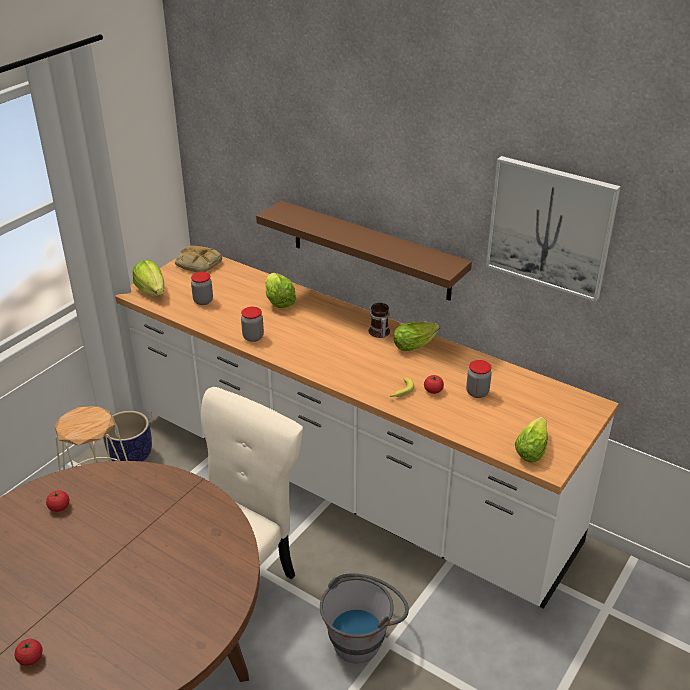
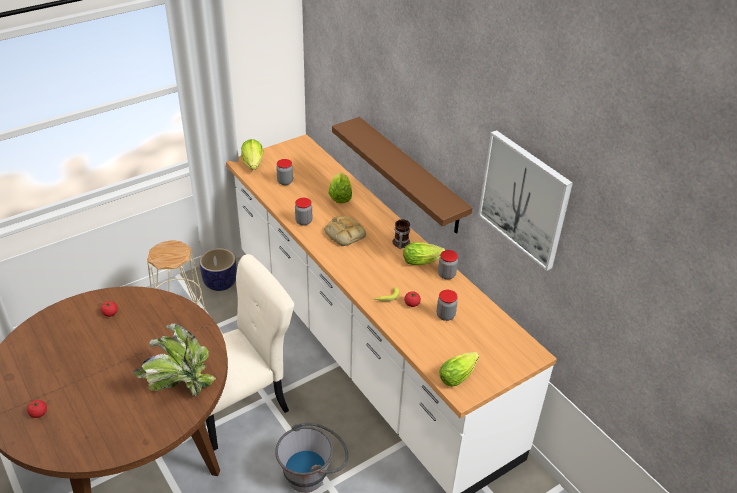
camera: 20 degrees right, 5 degrees up
(197, 263) = (299, 149): bread -> bread (343, 234)
(200, 561) = (177, 382): none -> potted plant
(450, 351) = (446, 275): none -> jar

